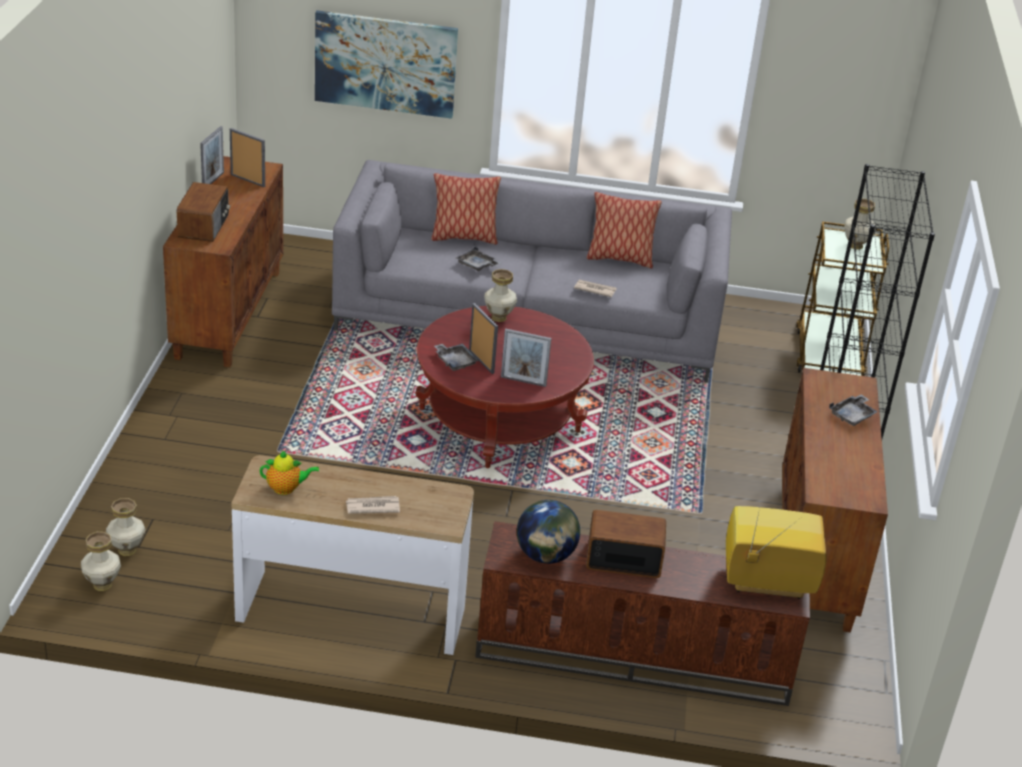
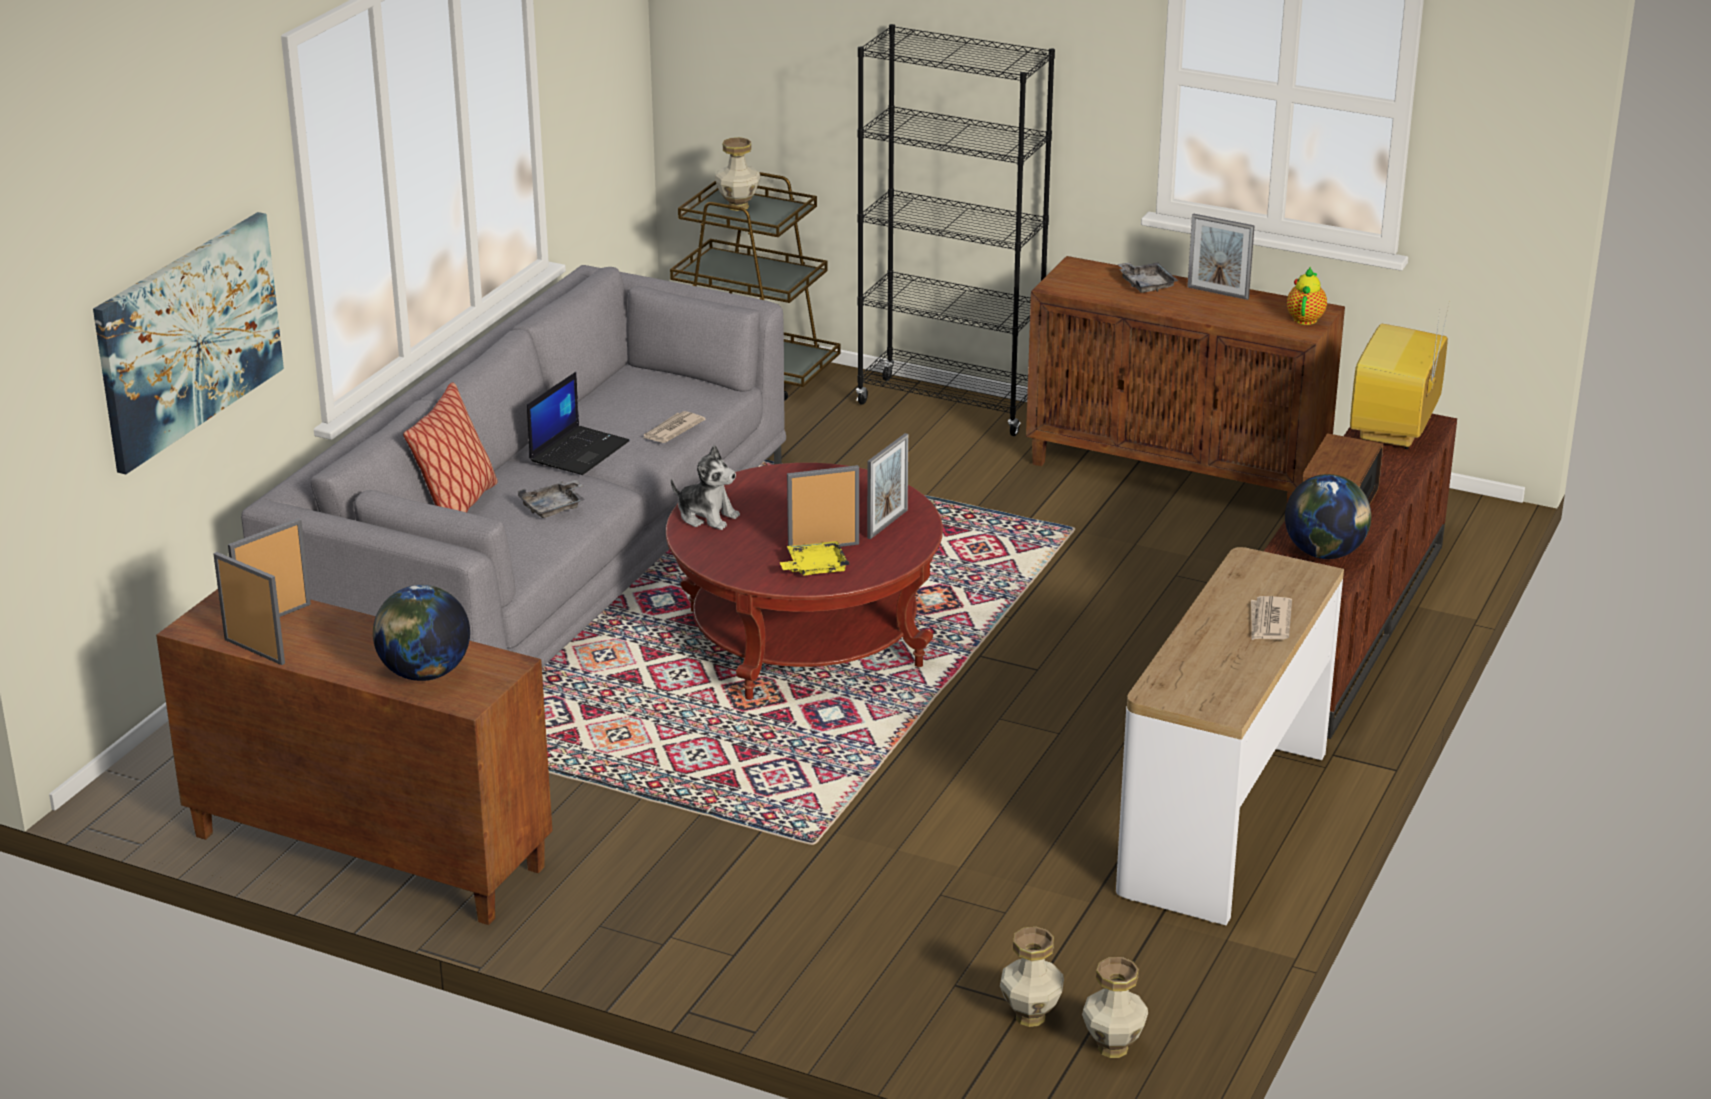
camera: 70 degrees left, 5 degrees down
(204, 226) = (424, 673): radio -> globe
(286, 488) = (1216, 682): teapot -> teapot (1305, 318)
(455, 361) = (815, 567): grey tray -> yellow tray
(499, 317) = (707, 516): vase -> plush toy
(550, 263) = (579, 451): none -> laptop
(619, 259) = (592, 399): pillow -> none
(863, 450) = (1218, 293): none -> picture frame

